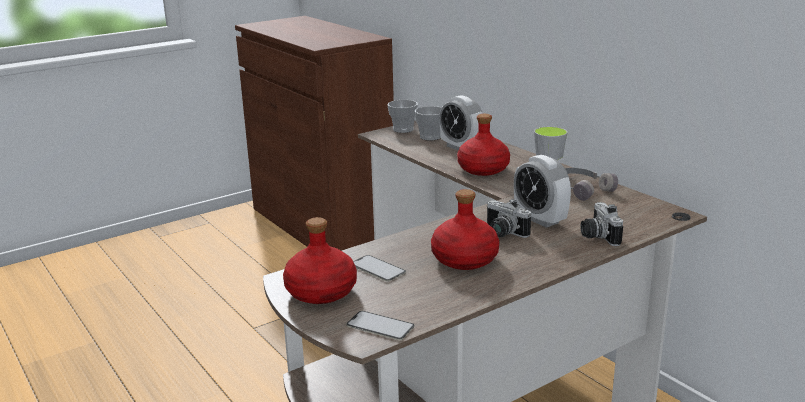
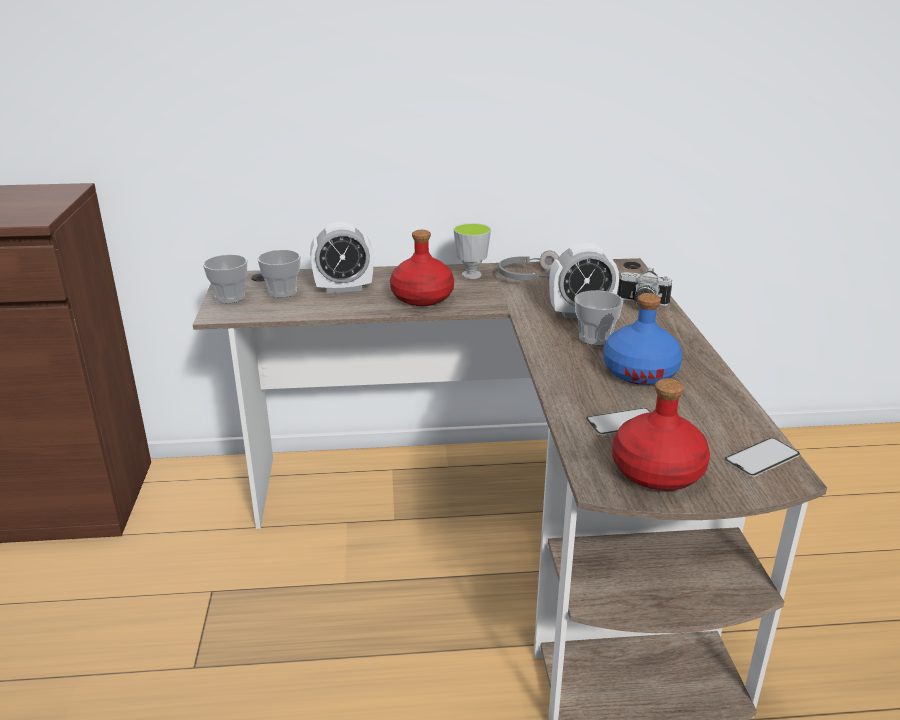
camera: 60 degrees left, 5 degrees up
(465, 259) = (640, 372): red bottle -> blue bottle
(502, 233) = (595, 338): camera -> cup

